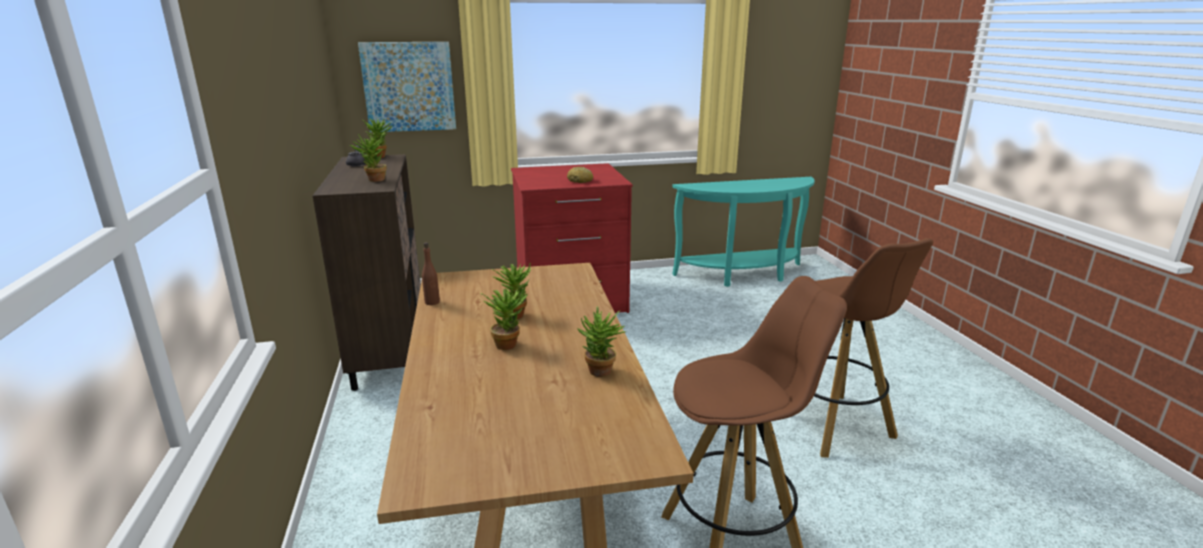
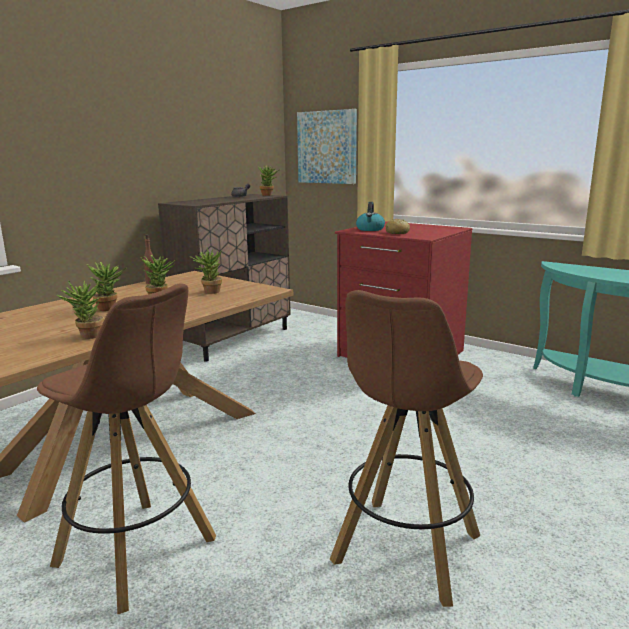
camera: 50 degrees right, 5 degrees down
(373, 180) = (210, 201): potted plant -> potted plant (209, 292)
(543, 181) = (370, 229): none -> kettle

